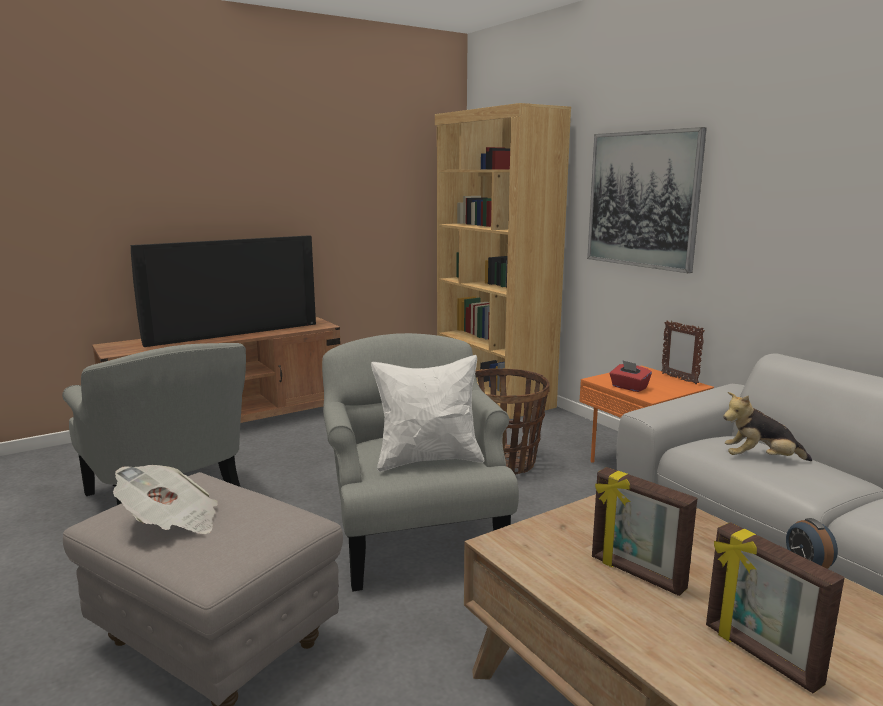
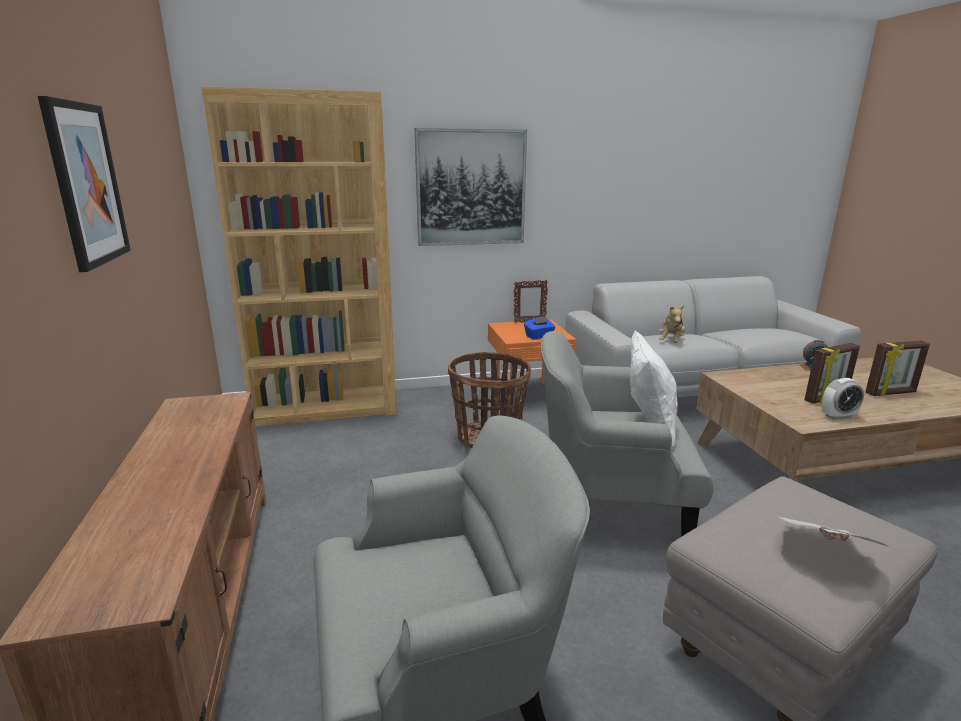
camera: 70 degrees left, 5 degrees up
(233, 332) = (168, 464): television -> none
(271, 177) = (86, 184): none -> picture
(559, 576) = (838, 416): none -> alarm clock
(629, 387) = (539, 336): red tissue box -> blue tissue box

